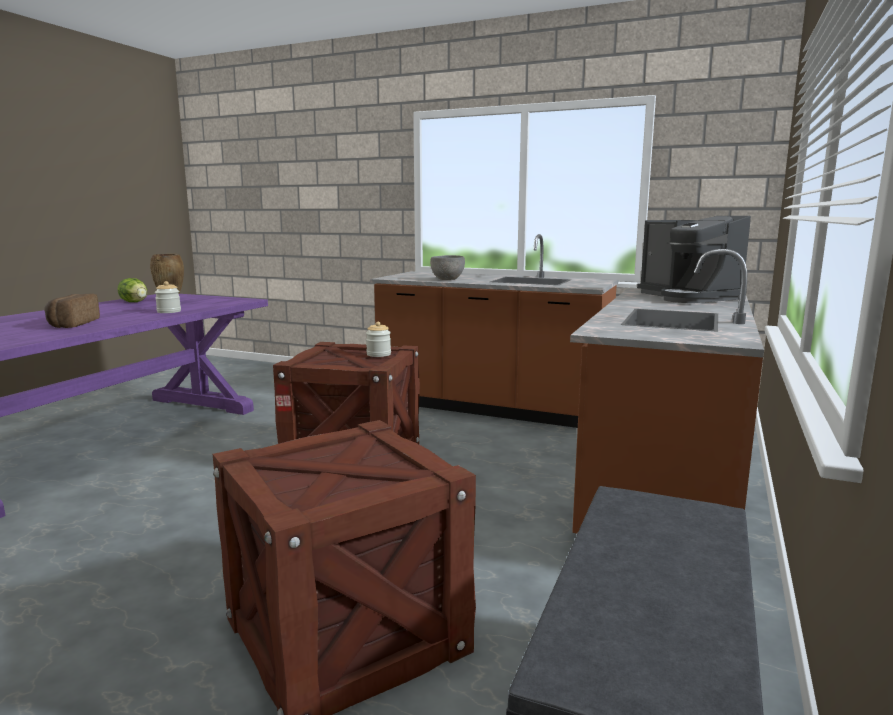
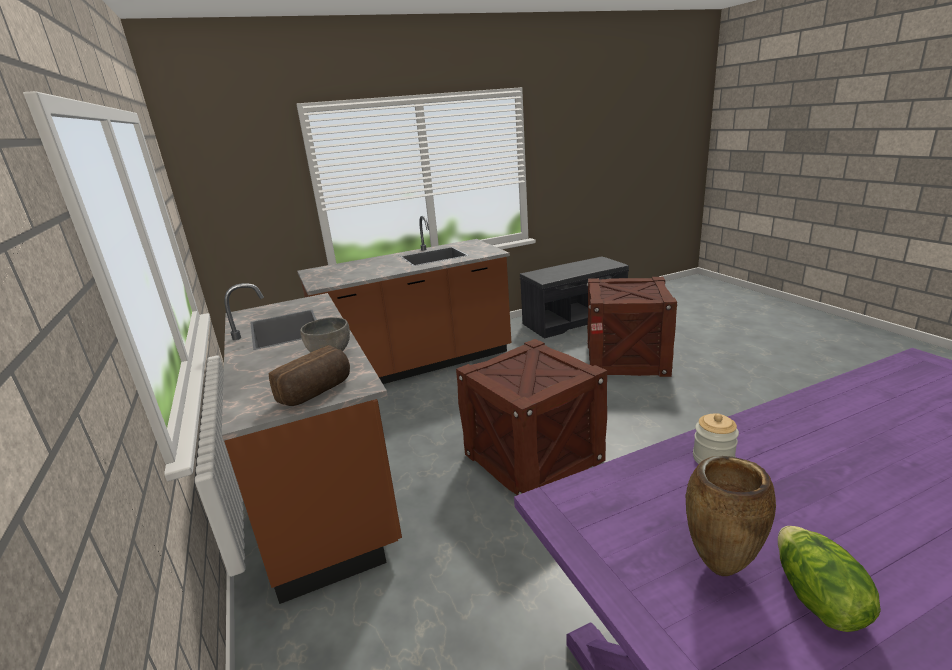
camera: 135 degrees left, 10 degrees up
(72, 324) = (853, 435): bread -> bread (317, 392)
(378, 354) = (503, 367): jar -> none
(688, 297) = (341, 271): coffee machine -> none

